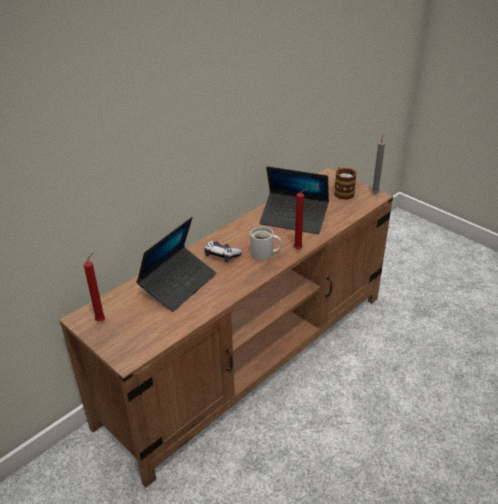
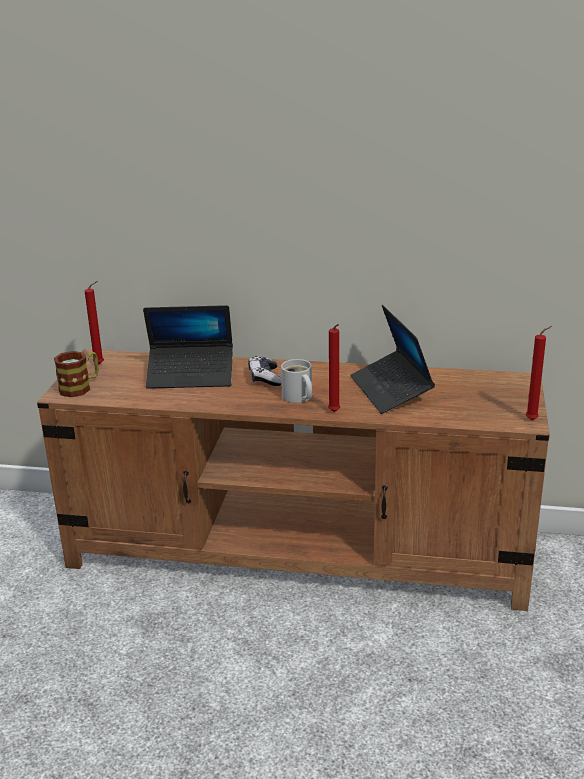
camera: 55 degrees right, 10 degrees down
(342, 191) = (500, 398): mug -> mug (80, 387)
(375, 193) = (533, 420): grey candle -> red candle

